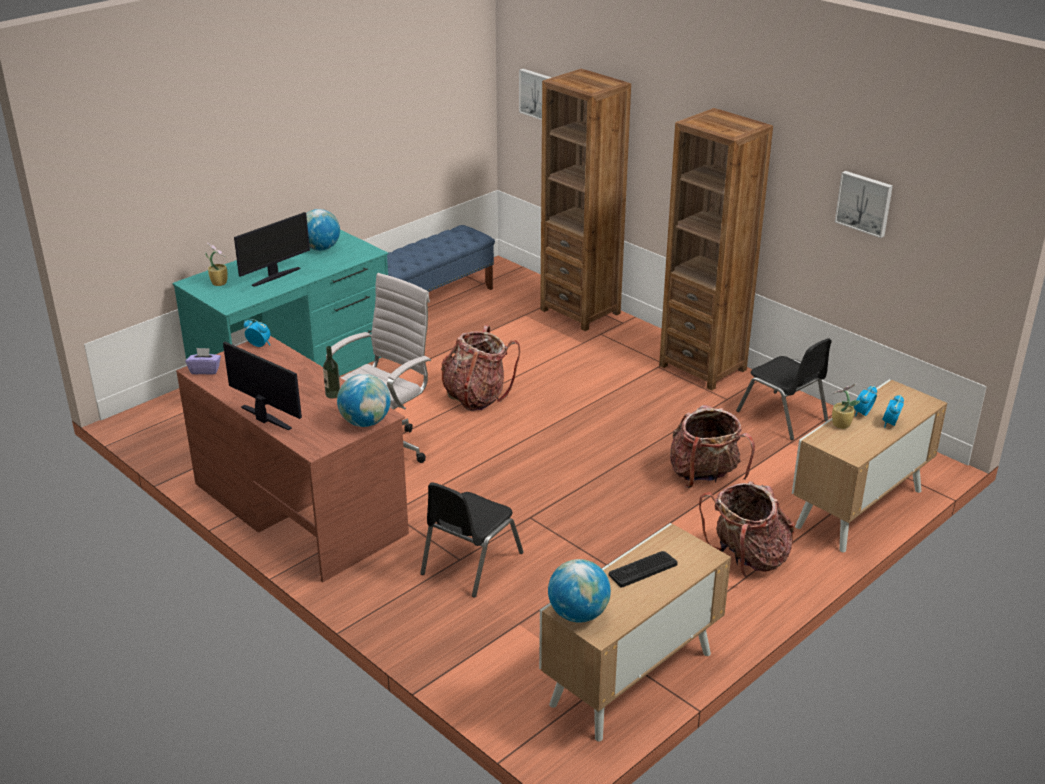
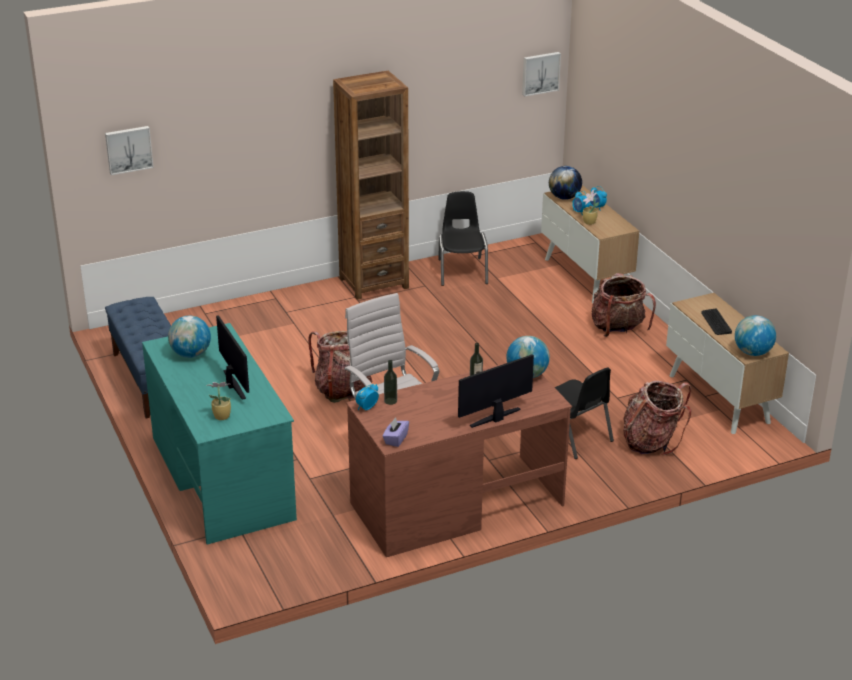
camera: 70 degrees left, 0 degrees up
(277, 354) = (390, 401): none -> bottle
(580, 311) = (239, 312): brown bookcase -> none
(705, 476) = (518, 319): backpack -> backpack (651, 442)
(782, 416) = (462, 271): black chair -> black chair turned 75 degrees counterclockwise
(864, 203) = (464, 93): picture -> picture (540, 73)
(892, 395) = (564, 197): none -> globe

